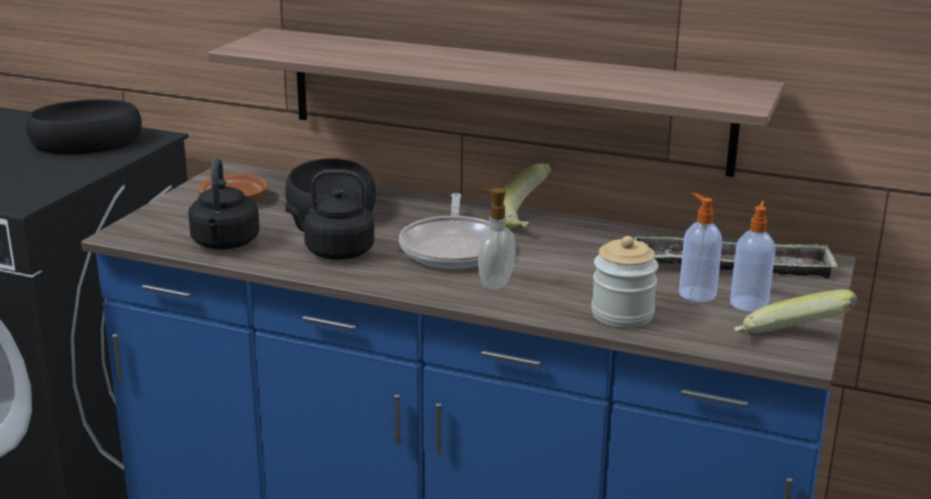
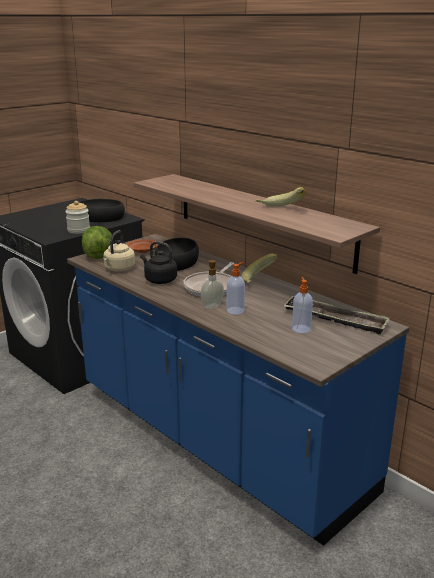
camera: 25 degrees right, 0 degrees up
(147, 222) = (98, 255): none -> lettuce
(225, 244) = (119, 269): black kettle -> beige kettle
(622, 315) = (253, 331): jar -> jar (78, 230)
(749, 303) = (322, 338): soap dispenser -> soap dispenser (236, 310)
(789, 342) = (320, 360): banana -> banana (279, 210)

